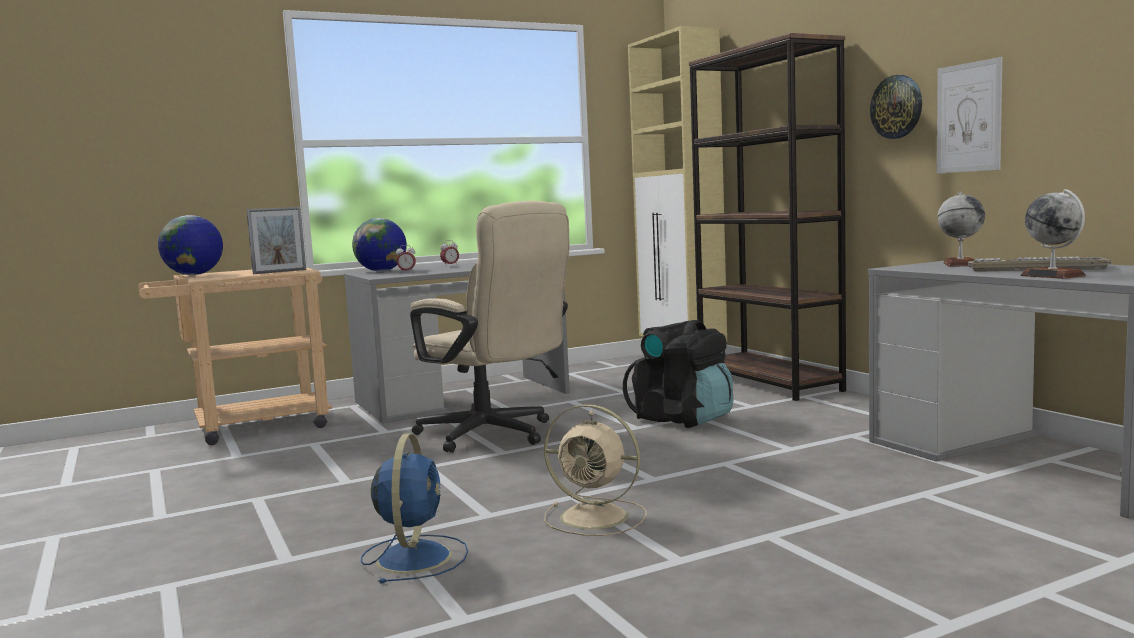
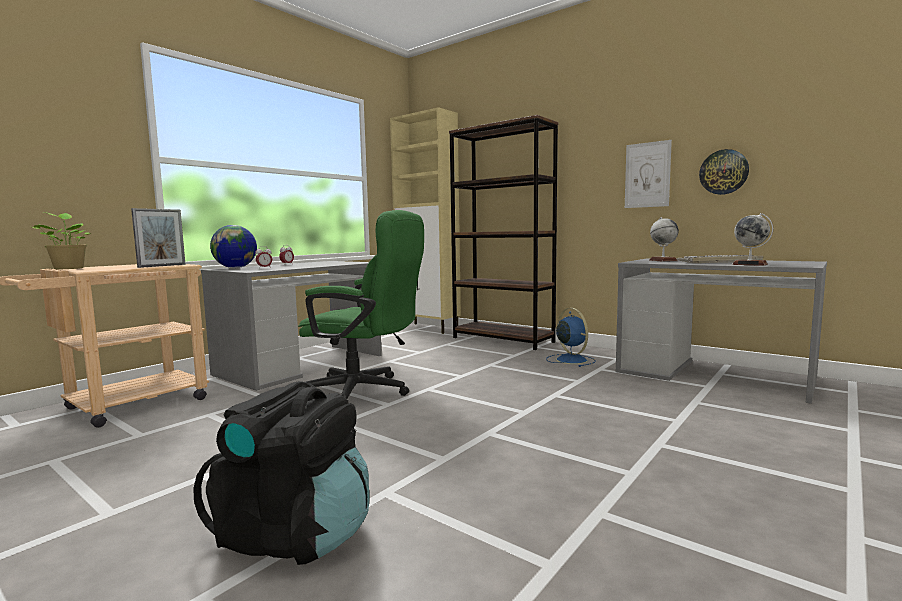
camera: 25 degrees left, 0 degrees up
(194, 275) = (69, 268): globe -> potted plant
(414, 556) = (431, 509): blue fan -> blue fan (570, 360)
(494, 435) = (365, 391): beige office chair -> green office chair
(597, 517) = (528, 447): beige fan -> none
(683, 419) = (485, 367): black backpack -> black backpack (294, 534)
(897, 107) = (595, 167): wall clock -> wall clock (723, 172)

